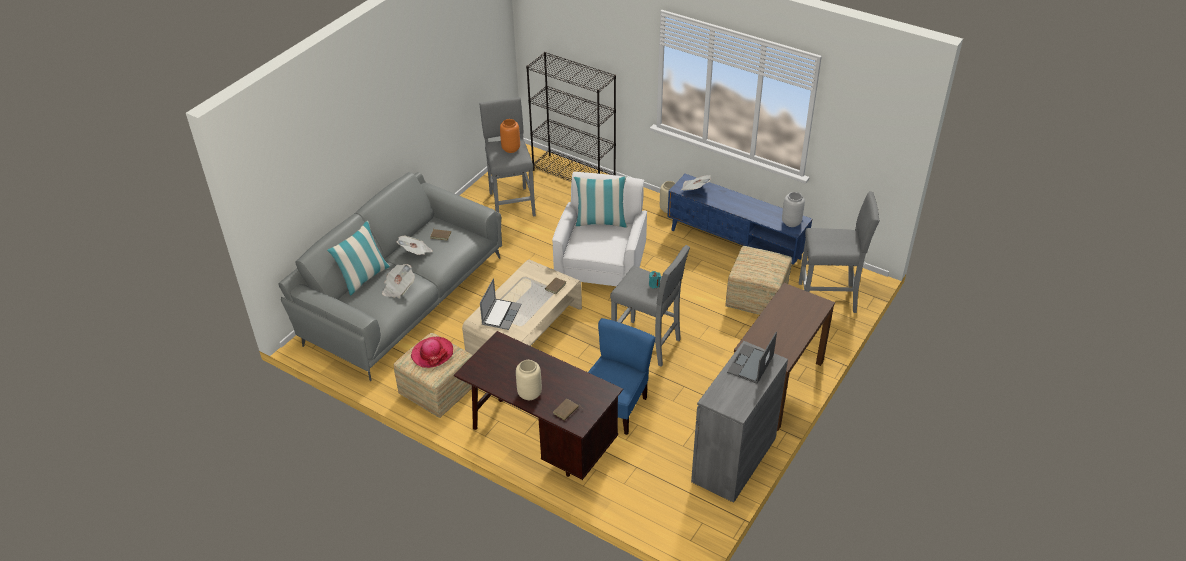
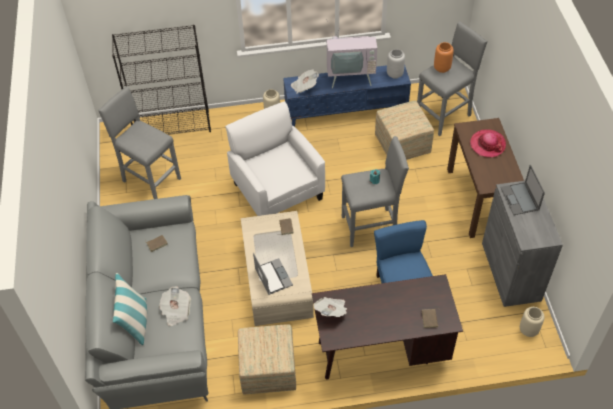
camera: 40 degrees left, 10 degrees up
(416, 252) = (153, 271): newspaper -> newspaper (331, 311)
(432, 353) = (262, 345): hat -> hat (487, 144)
(511, 149) = (142, 134): orange vase -> orange vase (442, 68)
(530, 393) = (392, 324): beige vase -> beige vase (528, 329)
(601, 222) = (264, 154): pillow -> none
(745, 204) = (350, 78): none -> television

